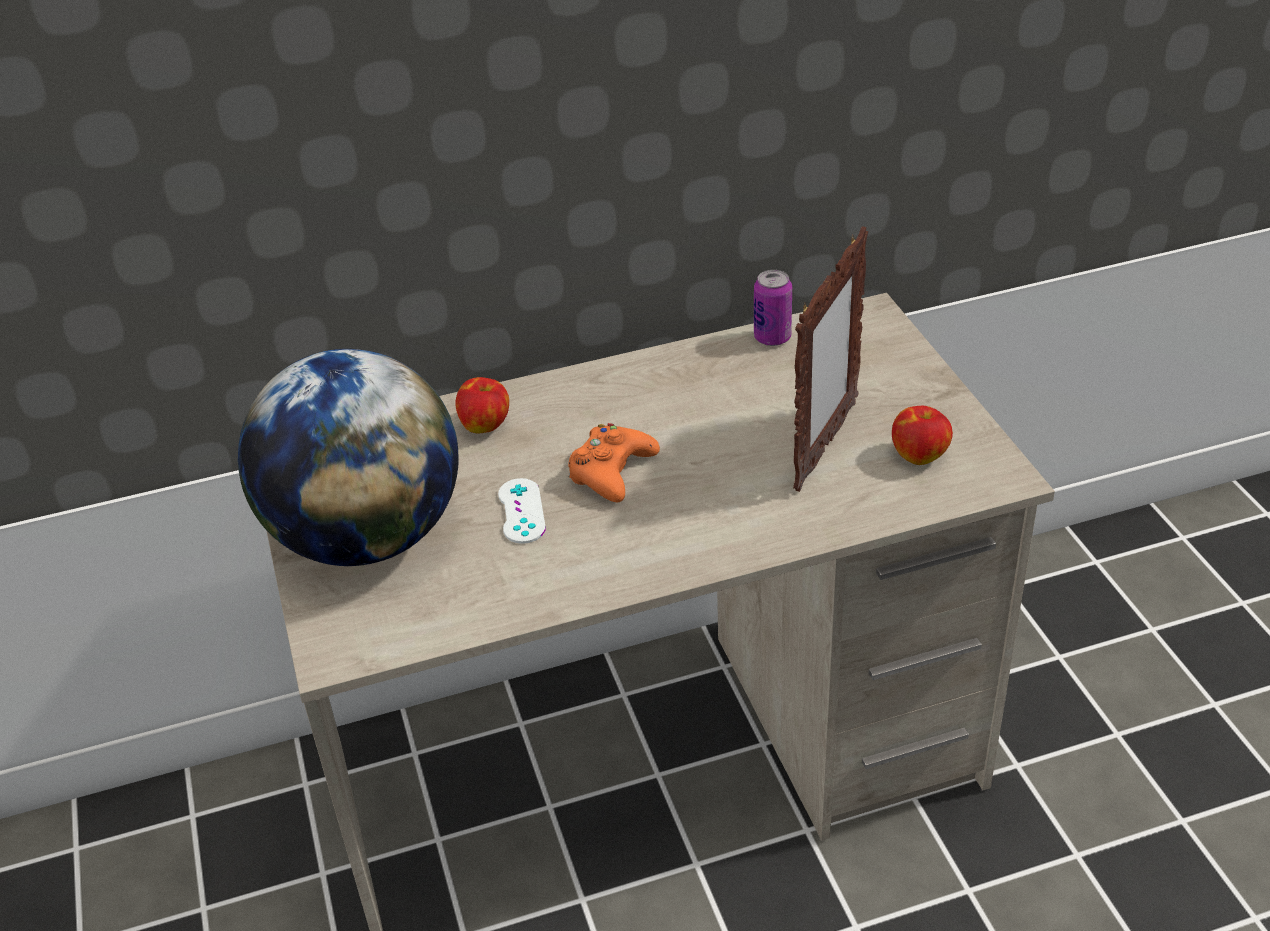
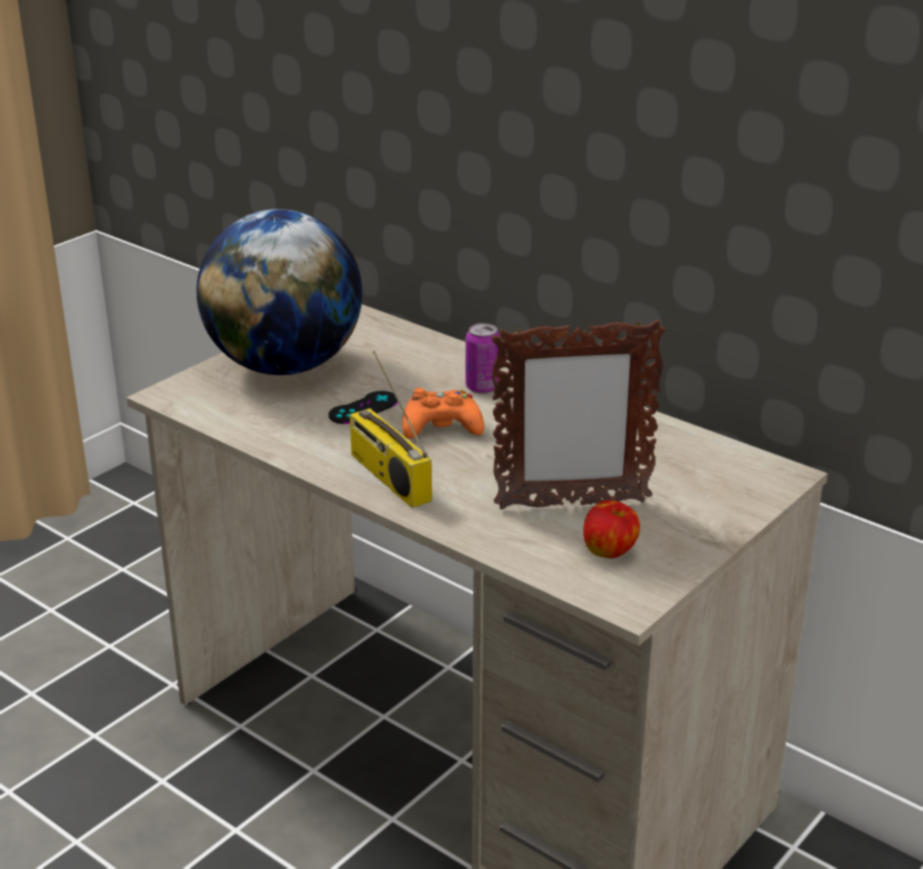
camera: 55 degrees right, 10 degrees down
(485, 425) = (441, 364): apple -> none
(521, 511) = (363, 408): white game controller -> black game controller
(675, 543) = (387, 476): none -> radio
(772, 338) = (687, 439): can -> can (482, 387)

